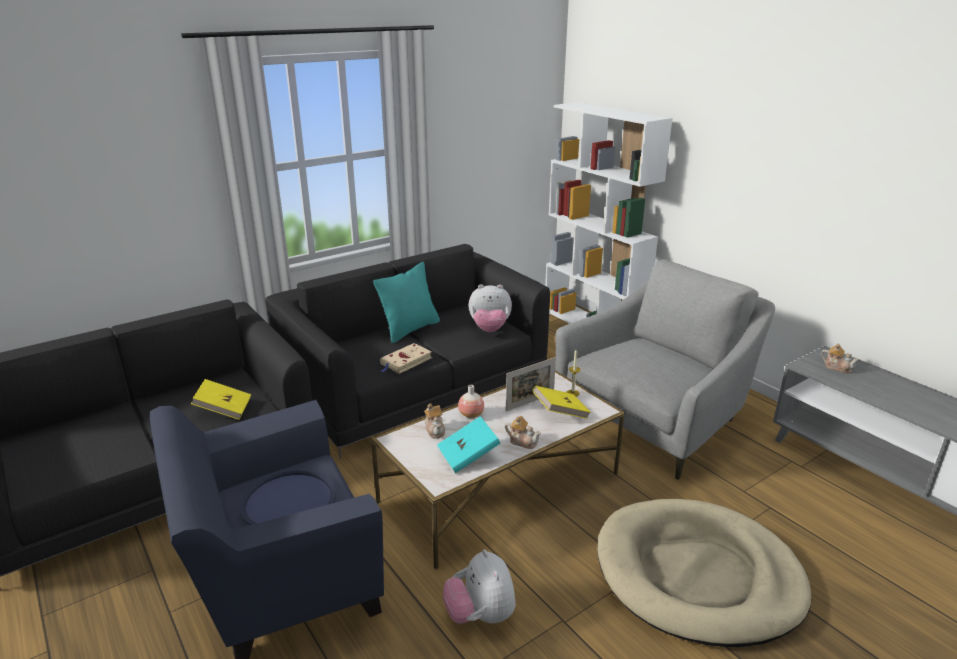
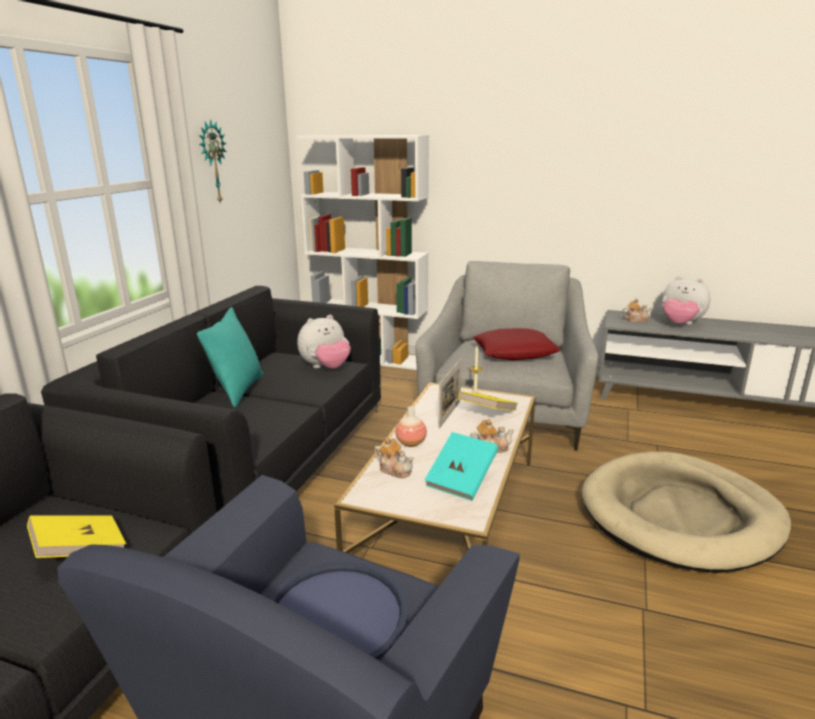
camera: 35 degrees left, 5 degrees down
(405, 362) = (274, 419): beige book -> none
(460, 130) = (212, 162): none -> wall clock
(480, 615) = (576, 648): plush toy -> plush toy (680, 324)
(655, 363) = (515, 352): none -> red pillow

